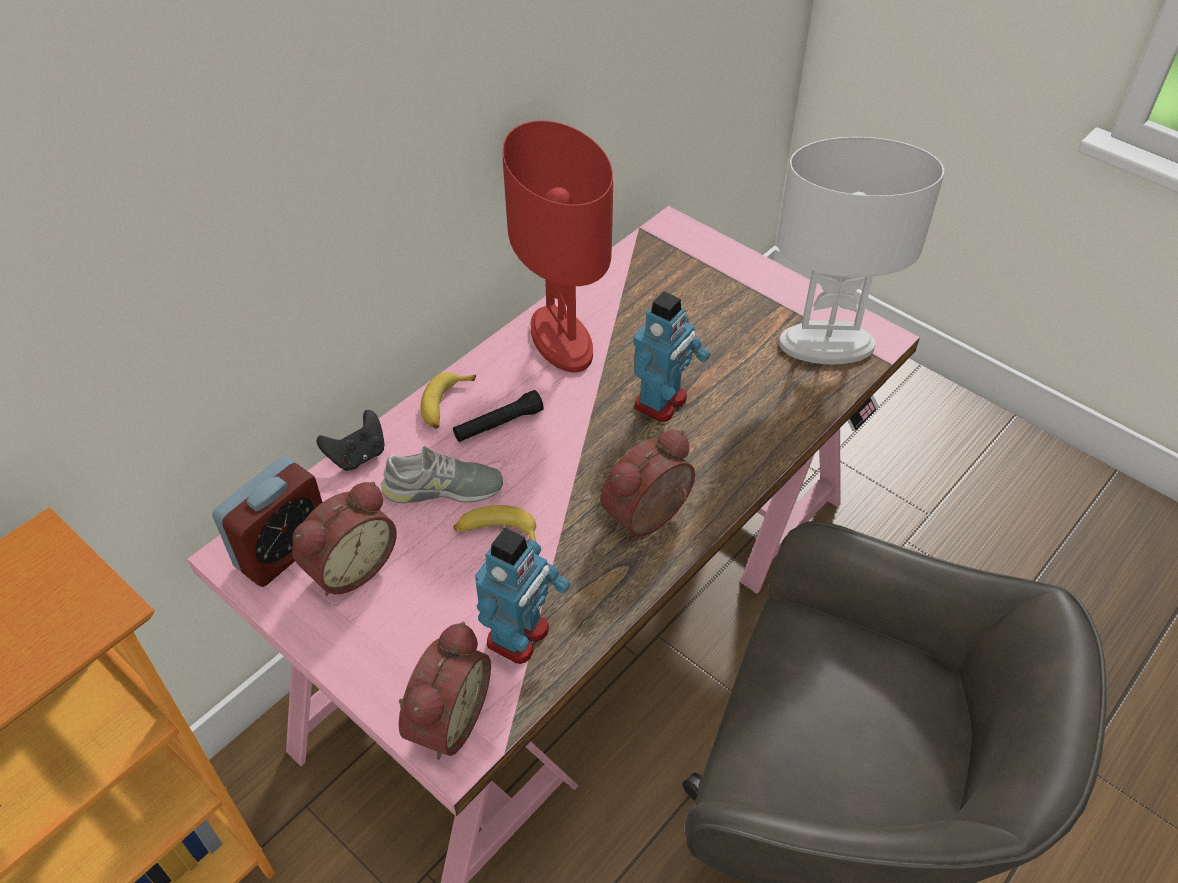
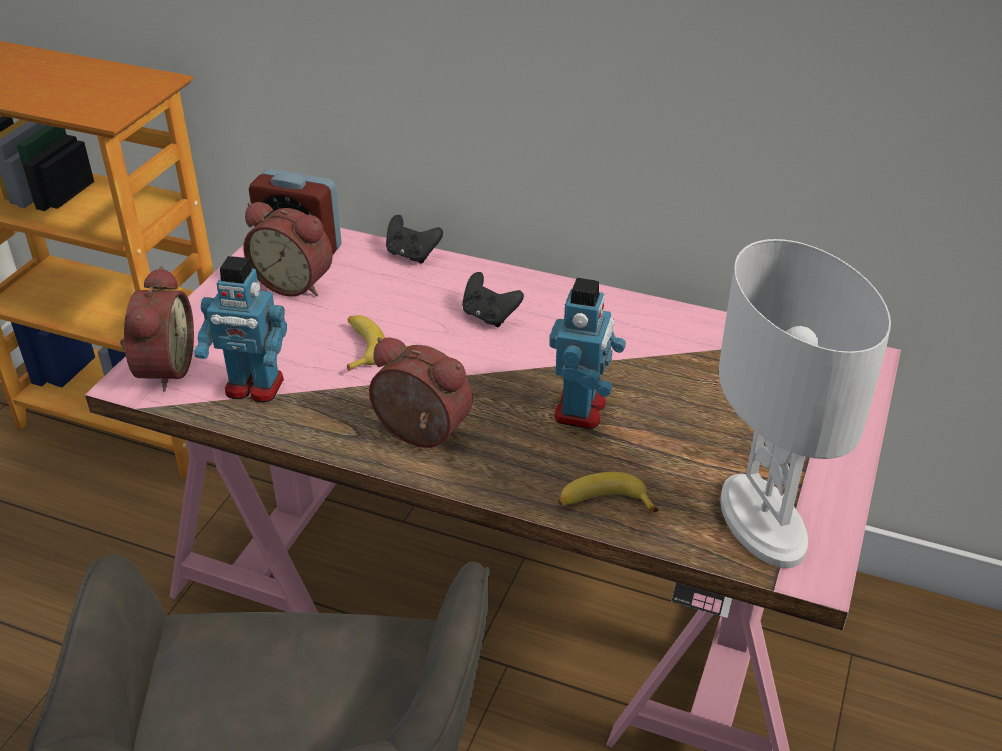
camera: 70 degrees right, 10 degrees down
(443, 488) = (397, 306): grey shoe -> none
(444, 718) = (162, 369): alarm clock -> alarm clock turned 90 degrees counterclockwise
(445, 405) = (495, 282): banana -> banana (603, 503)
(498, 424) = (489, 316): black flashlight -> black game controller
(562, 341) = (624, 326): red table lamp -> none
(662, 402) = (581, 410): toy robot -> toy robot turned 90 degrees counterclockwise

